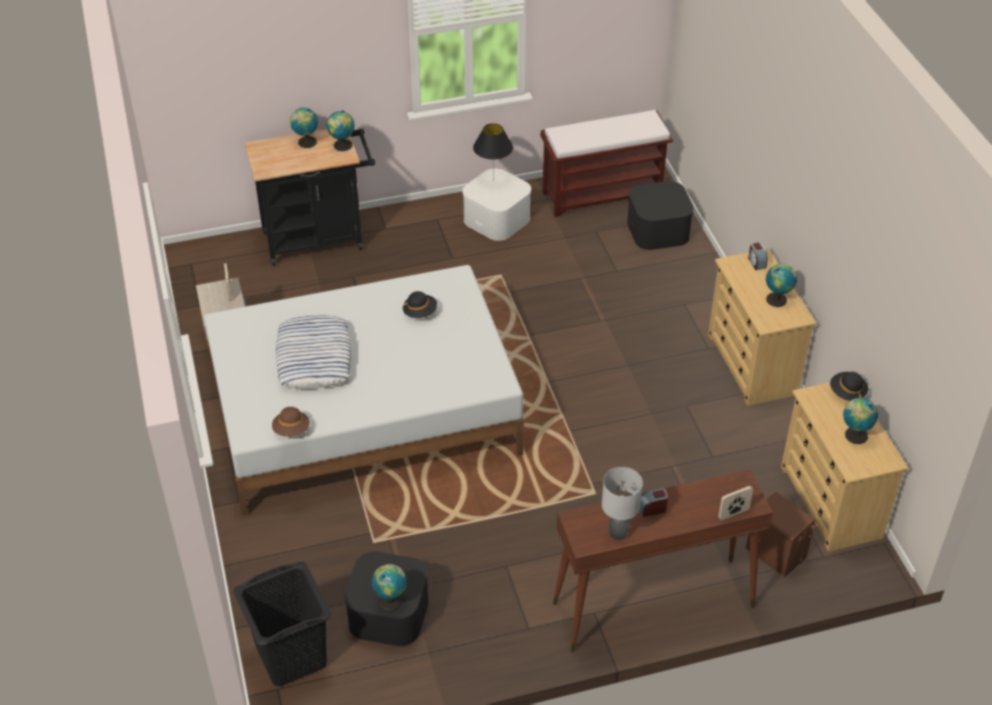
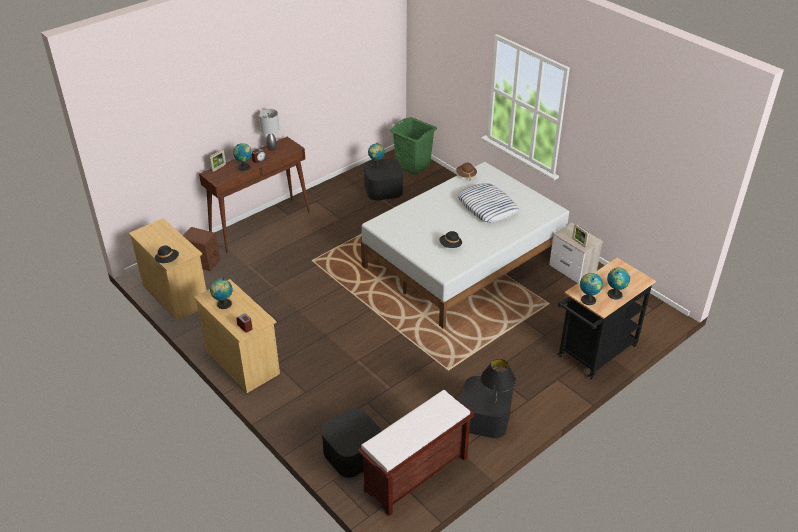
camera: 155 degrees right, 5 degrees down
(292, 656) = (413, 166): black laundry basket -> green laundry basket
(497, 218) = (484, 417): white storage box -> black storage box
(854, 435) = (161, 239): globe -> globe (244, 167)

